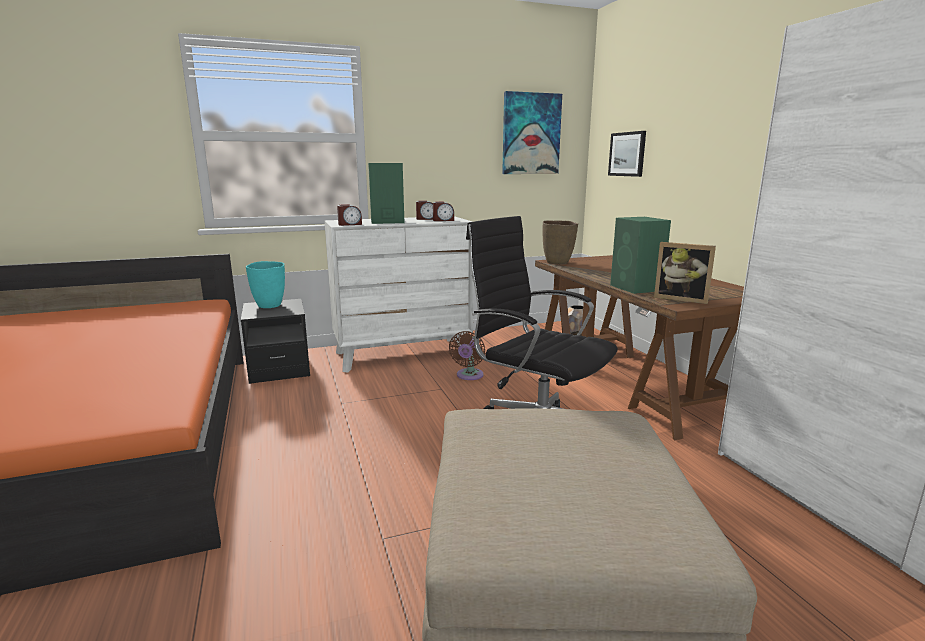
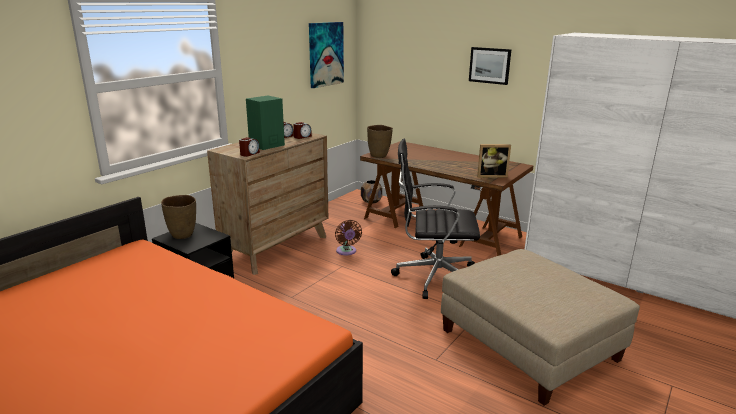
camera: 35 degrees left, 5 degrees up
(269, 305) = (183, 235): turquoise vase -> brown vase
(402, 354) = (276, 248): white dresser -> brown dresser
(627, 154) = (399, 69): picture -> picture (489, 65)
(636, 288) = (459, 171): green speaker -> none

